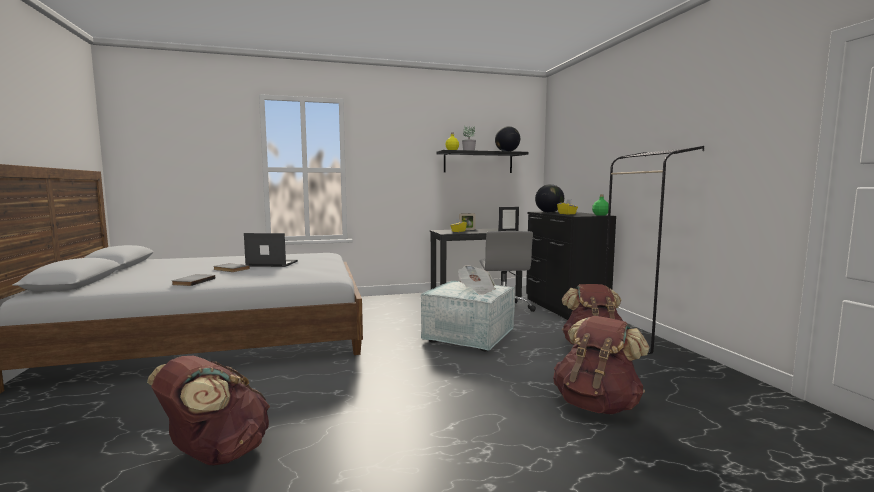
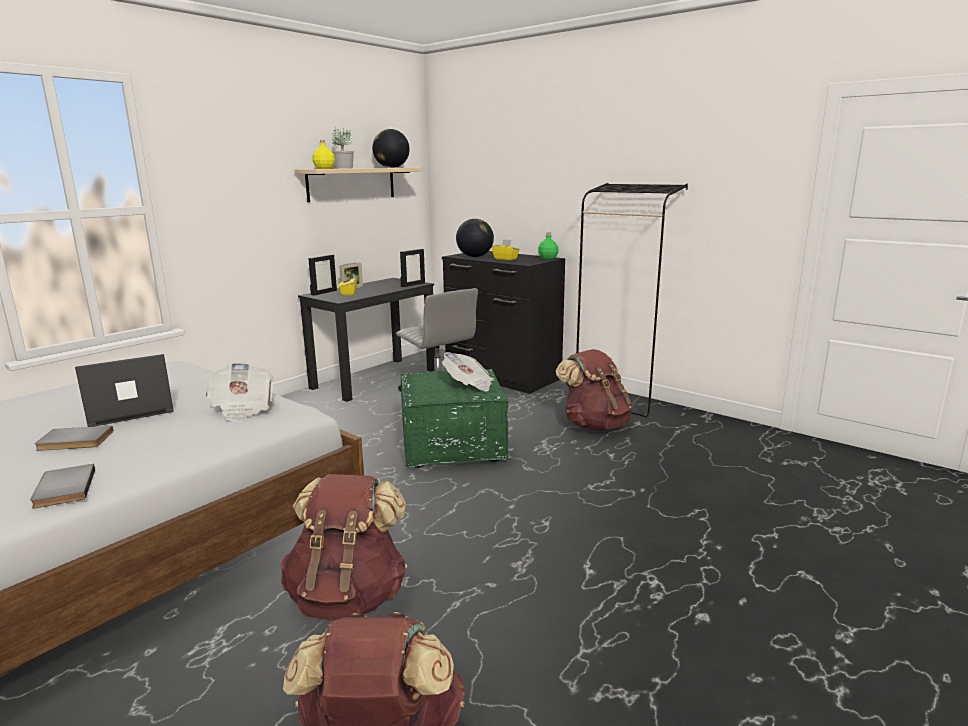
camera: 35 degrees left, 10 degrees up
(311, 269) = (242, 408): none -> newspaper
(446, 230) = (324, 292): none -> picture frame
(469, 337) = (453, 446): white ottoman -> green ottoman
(478, 162) = (351, 184): black shelf -> beige shelf
(597, 405) = (673, 490): brown backpack -> brown backpack (348, 597)

